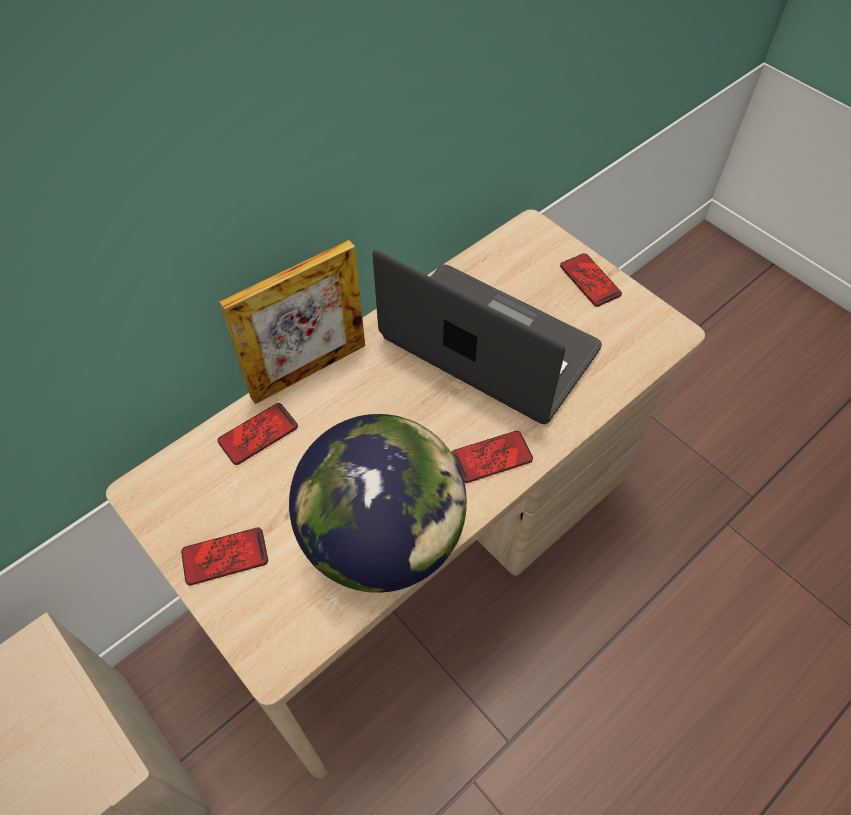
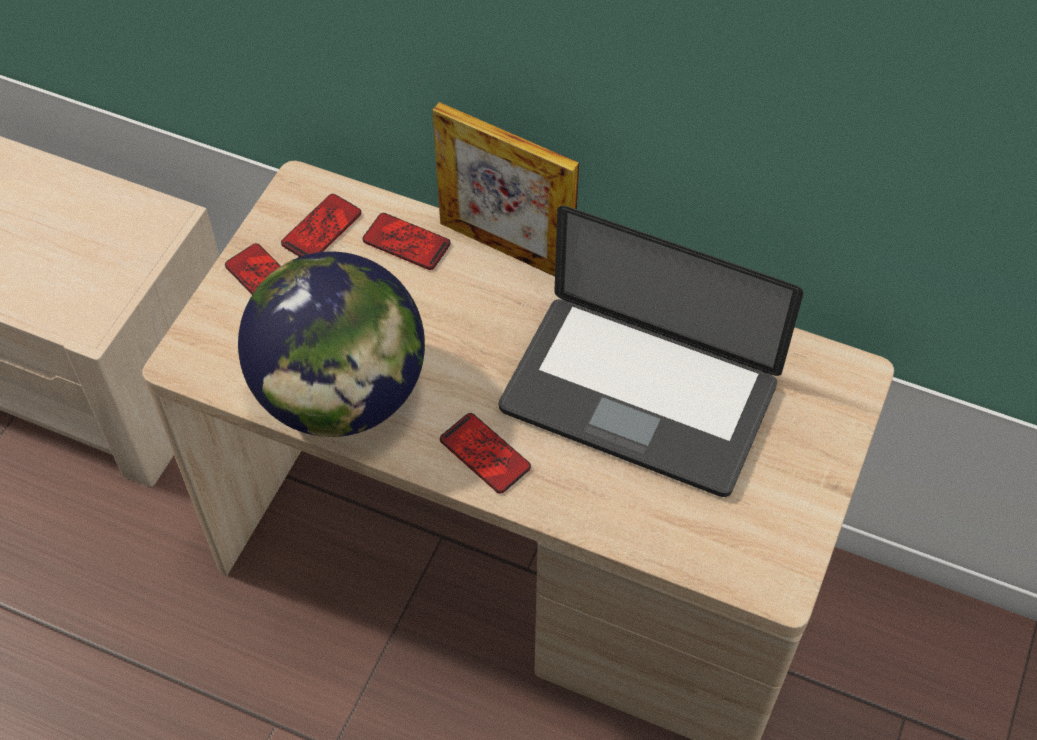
camera: 65 degrees right, 0 degrees up
(489, 345) = (638, 397): laptop -> laptop turned 105 degrees clockwise
(590, 280) = (808, 468): phone -> phone (321, 229)

